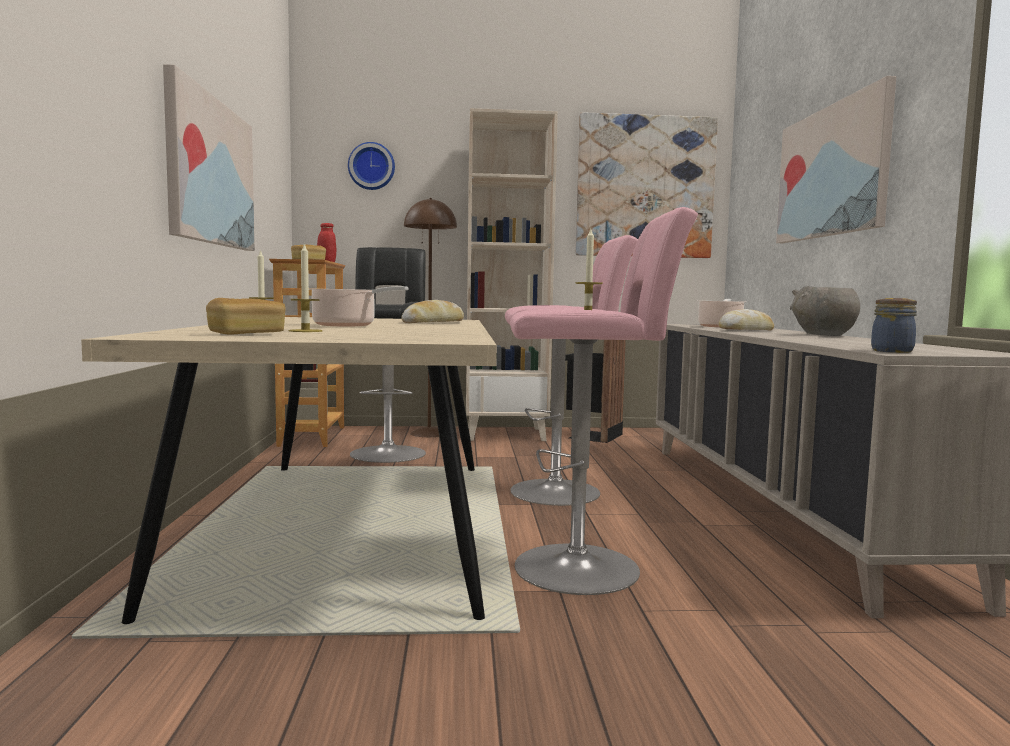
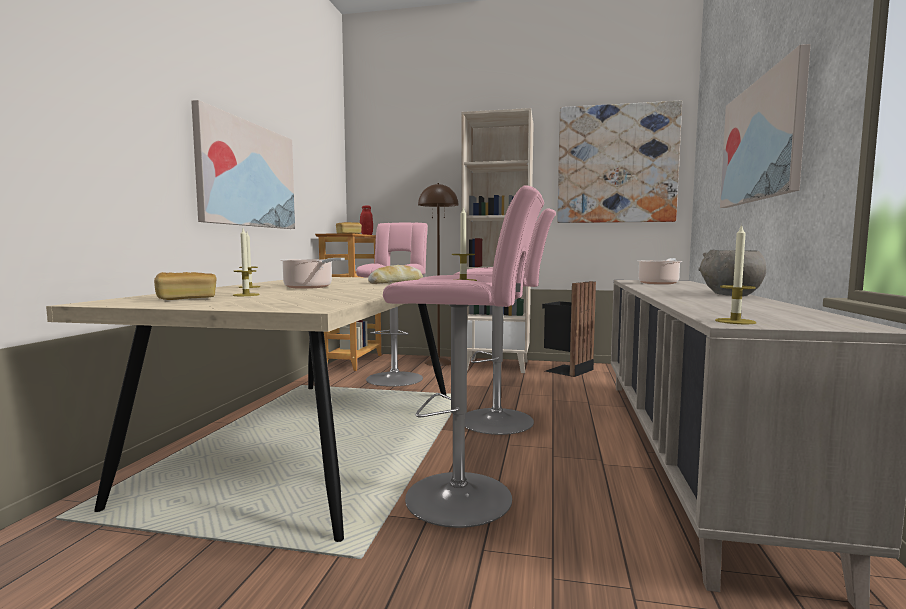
camera: 15 degrees right, 0 degrees up
(371, 166) = (400, 162): wall clock -> none
(388, 452) = (395, 377): black stool -> pink stool
(746, 330) = (669, 288): bread -> none
(893, 351) = (735, 321): jar -> candle

